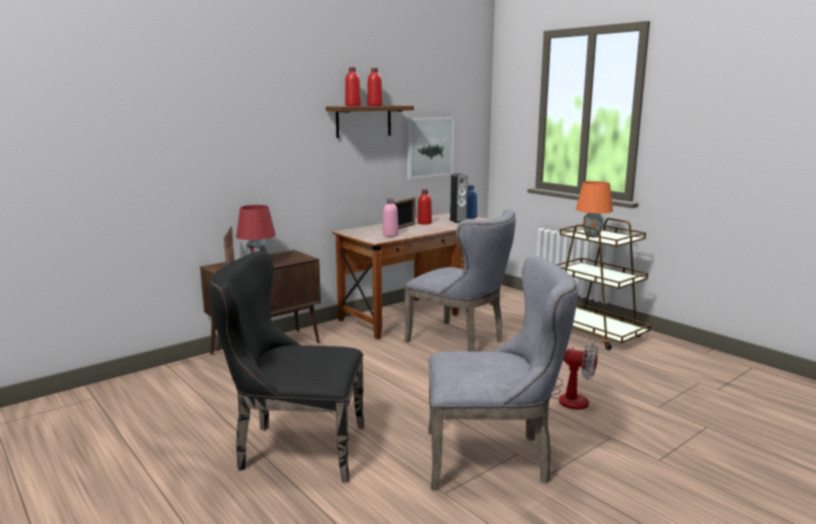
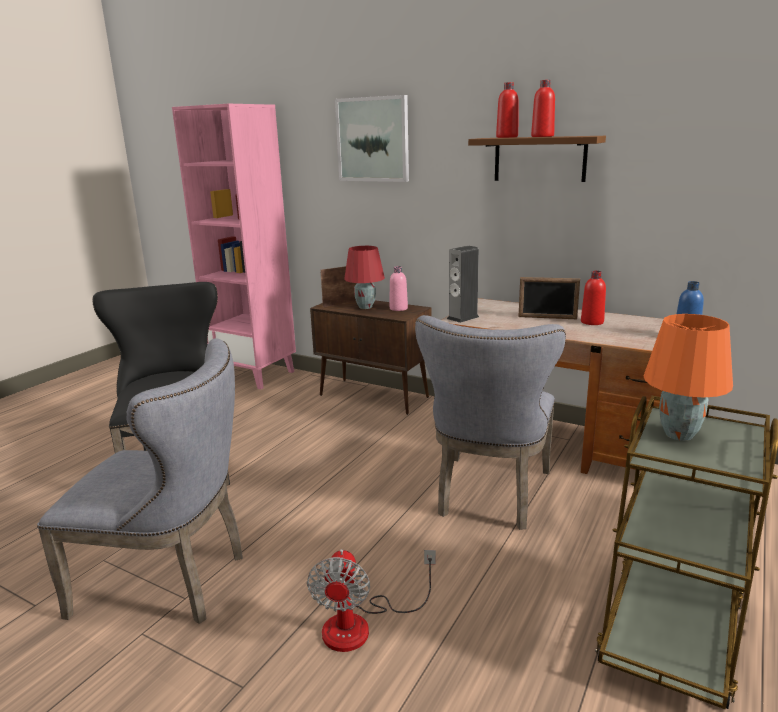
camera: 70 degrees right, 5 degrees up
(116, 393) = (254, 375): none -> pink bookcase
(390, 235) = (492, 320): pink bottle -> pink bottle (398, 308)
(429, 147) = (668, 206): picture -> picture (373, 139)
(458, 221) = (644, 335): speaker -> speaker (463, 317)
(494, 458) = (173, 581): grey chair -> grey chair turned 60 degrees counterclockwise

